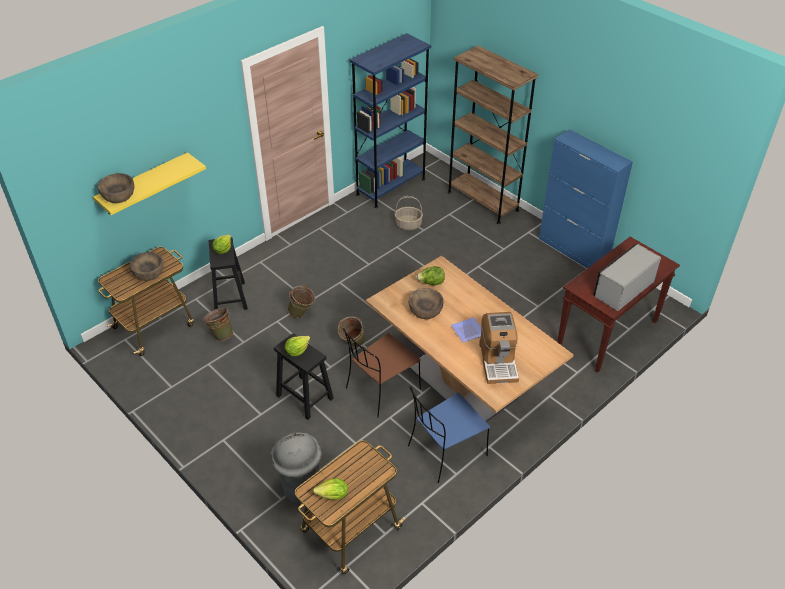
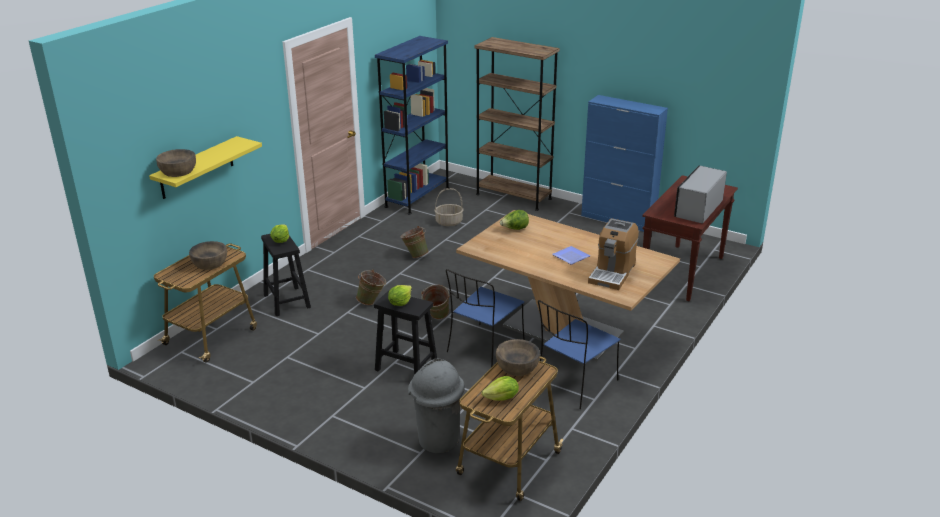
camera: 15 degrees left, 15 degrees down
(221, 334) = (290, 331): green bucket -> green bucket (415, 255)
(381, 389) = (484, 347): brown chair -> blue chair
(425, 310) = (520, 248): brown bowl -> brown bowl (517, 366)
(498, 361) = (612, 273): coffee machine -> coffee machine turned 45 degrees clockwise

